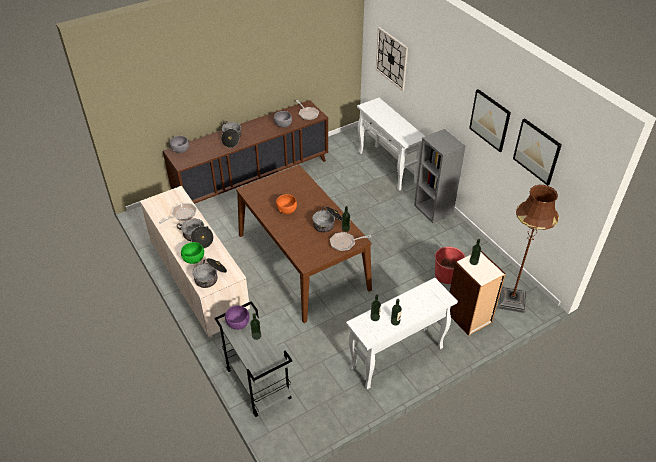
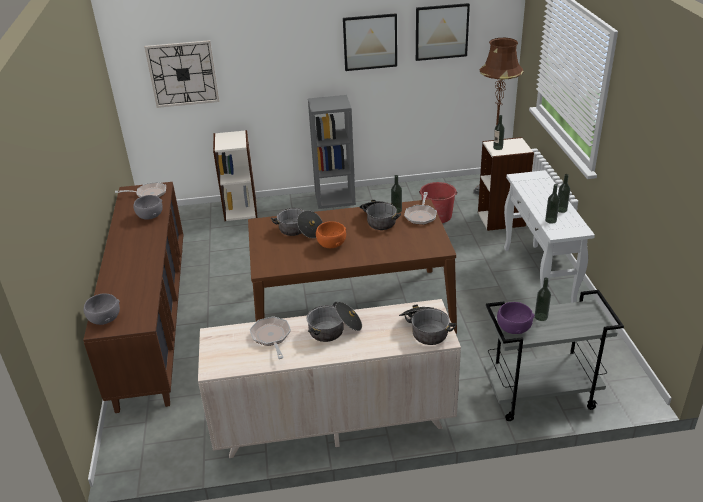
camera: 65 degrees left, 10 degrees down
(194, 259) = (379, 340): green bowl -> none
(231, 138) = (131, 264): cooking pot -> cooking pot (299, 230)
(388, 167) = (240, 209): white console table -> bookcase

